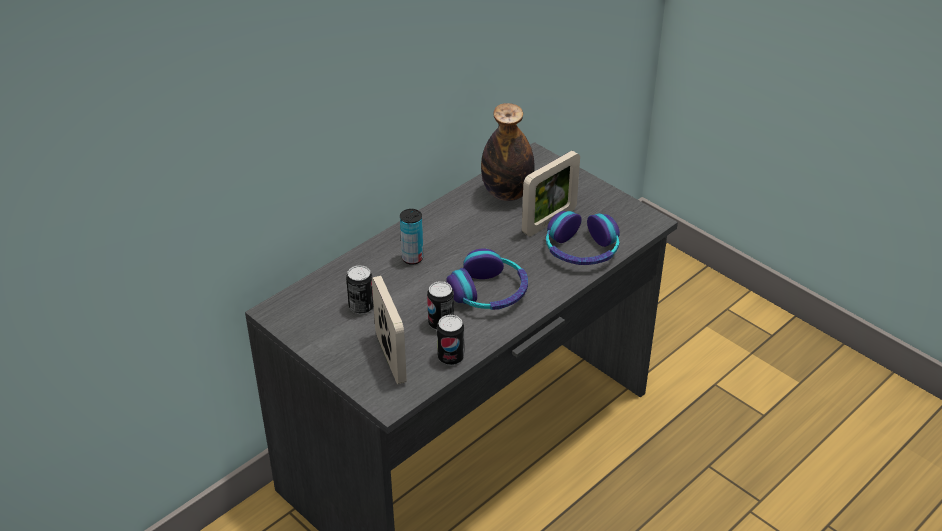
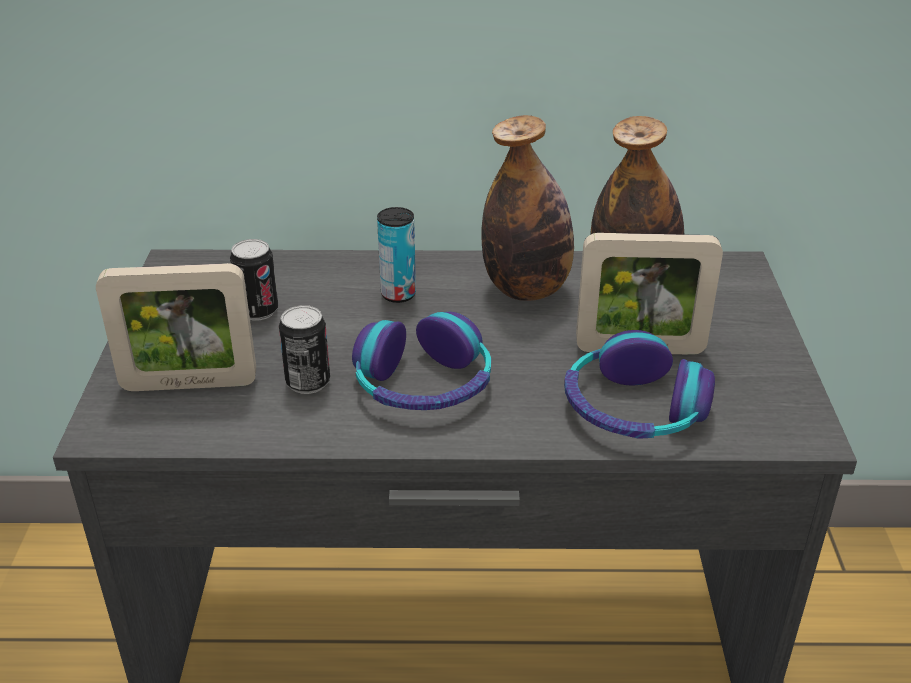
camera: 45 degrees right, 5 degrees down
(390, 359) = (189, 384): picture frame -> picture frame turned 60 degrees clockwise
(451, 357) = (251, 429): can -> none
(464, 221) = (526, 289): none -> bottle

